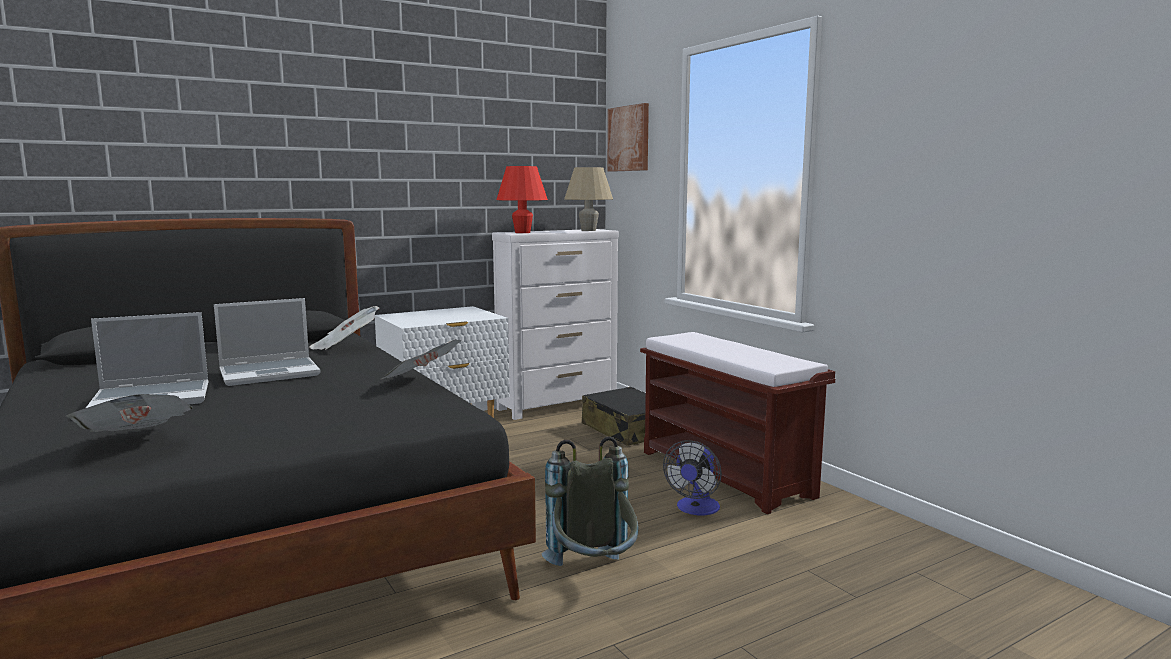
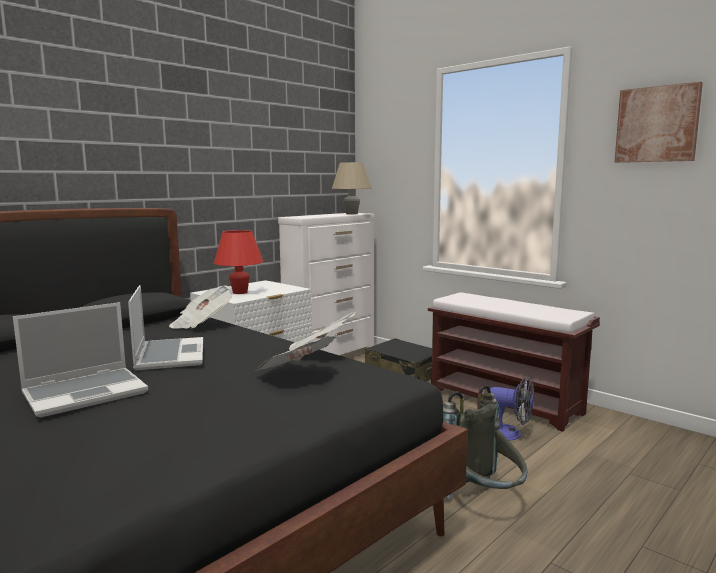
camera: 15 degrees left, 0 degrees up
(137, 442) = (139, 444): newspaper -> newspaper (295, 375)
(271, 373) = (169, 355): laptop -> laptop turned 60 degrees counterclockwise
(522, 232) = (306, 217): red table lamp -> red table lamp (240, 292)
(629, 138) = (381, 139): picture -> picture (657, 124)
(696, 509) = (509, 434): fan -> fan turned 75 degrees counterclockwise

